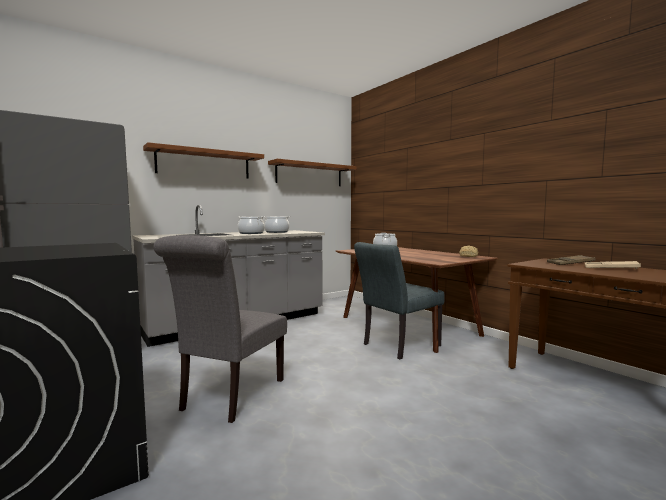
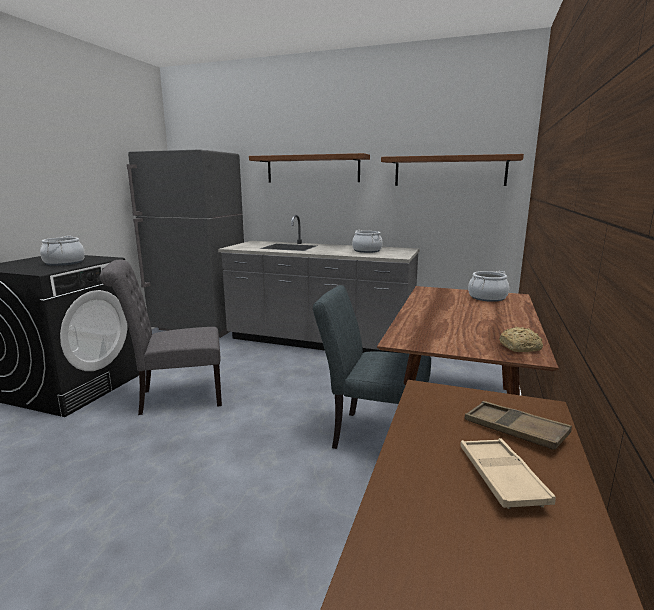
camera: 55 degrees right, 10 degrees up
(251, 233) = (332, 250): cooking pot -> cooking pot (64, 263)

